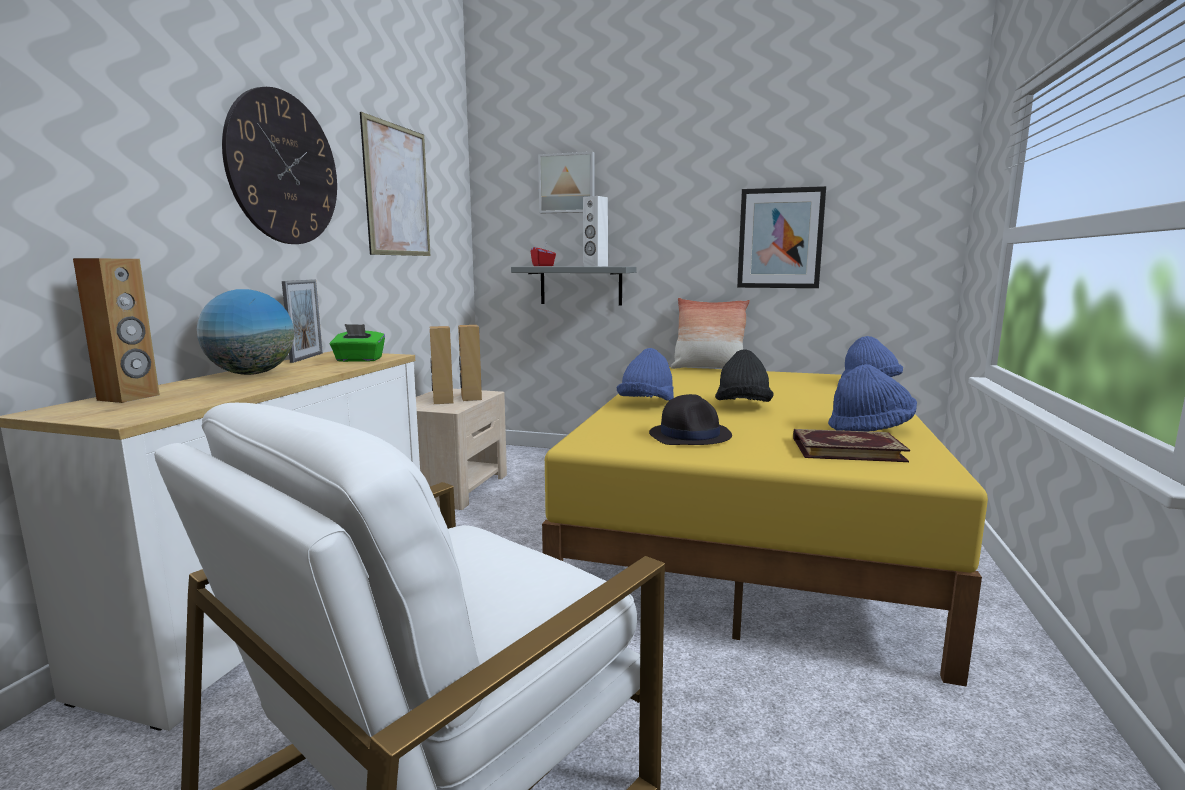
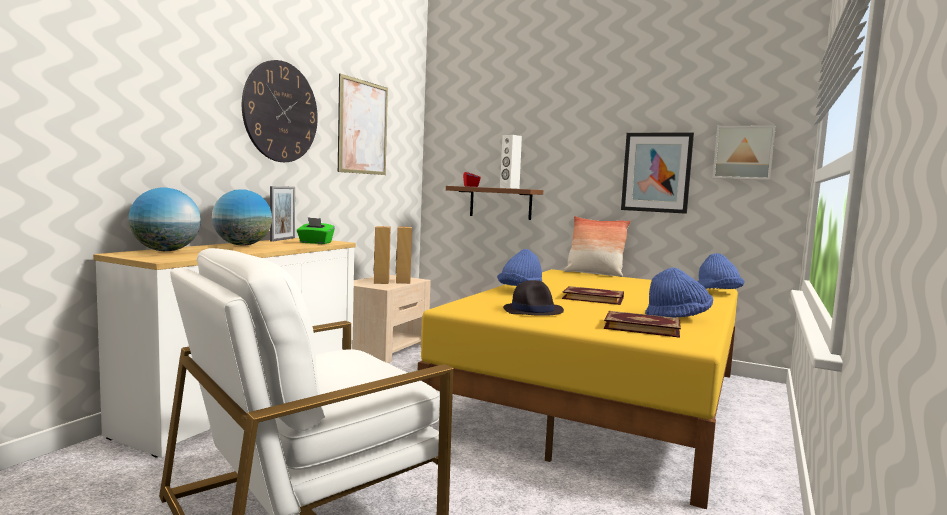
camera: 10 degrees right, 5 degrees down
(129, 397) = (166, 251): brown speaker -> globe
(567, 183) = (494, 124): picture -> picture (743, 152)
(581, 285) = (500, 203): grey shelf -> brown shelf
(742, 406) = (593, 298): black hat -> book

